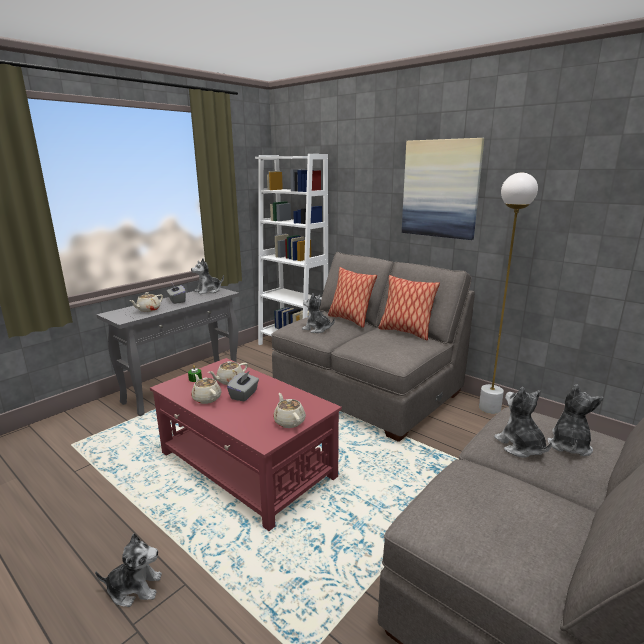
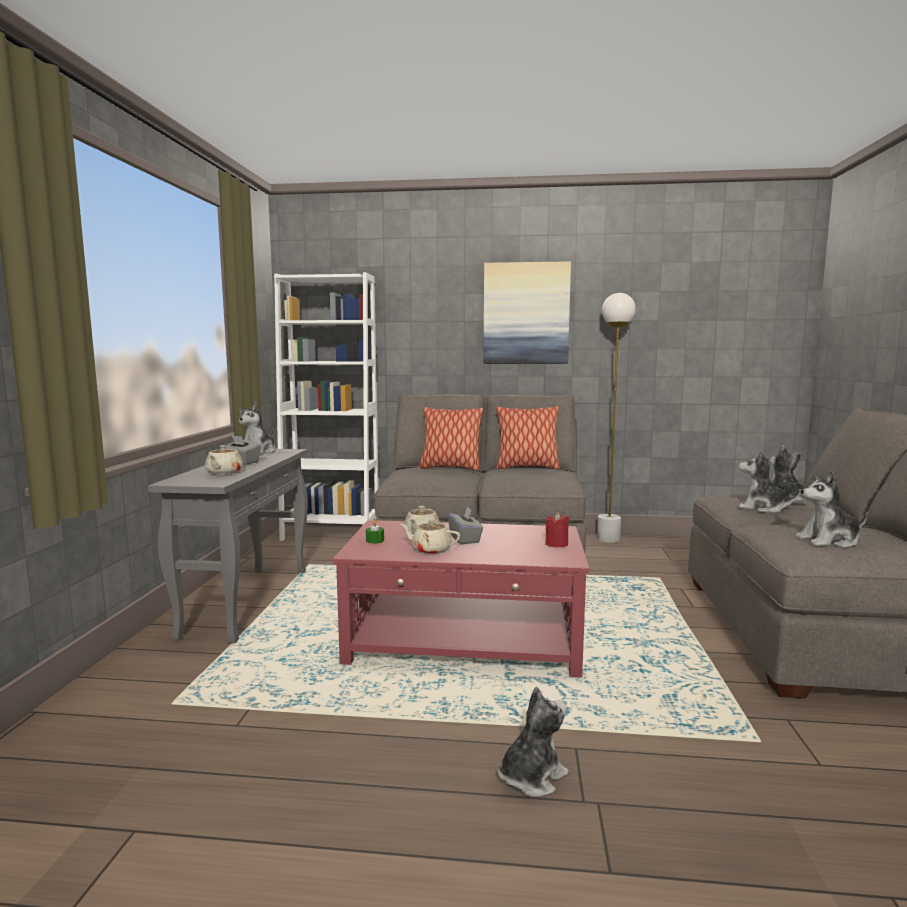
camera: 35 degrees left, 10 degrees down
(289, 421) = (556, 544): beige teapot -> red candle
(317, 329) = (435, 478): plush toy -> plush toy (829, 541)

